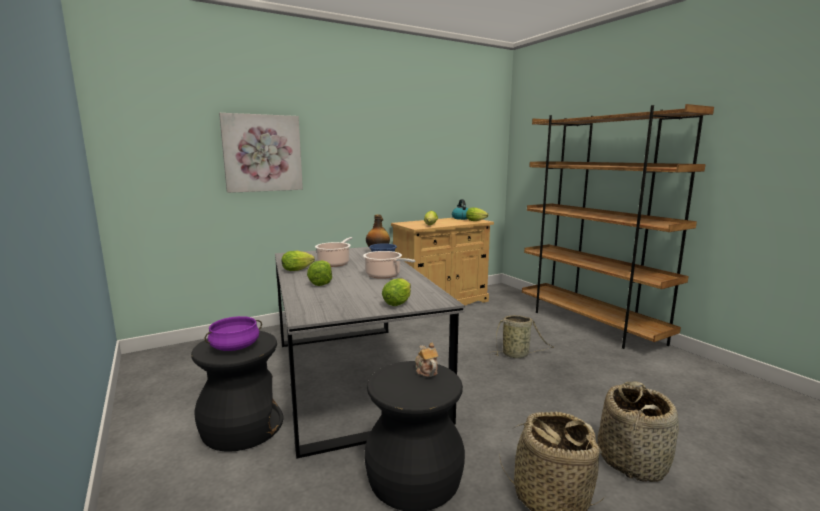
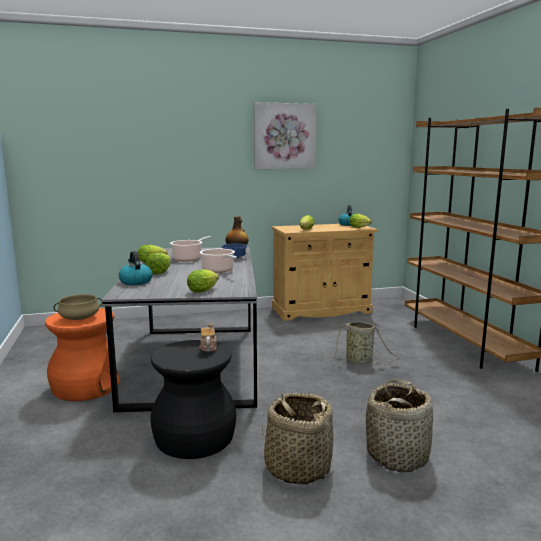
camera: 15 degrees right, 0 degrees up
(235, 347) = (79, 318): purple cooking pot -> beige cooking pot
(242, 427) = (85, 387): black stool -> orange stool
(262, 153) = (146, 157): picture -> picture (284, 136)
(305, 297) = (135, 282): none -> kettle

